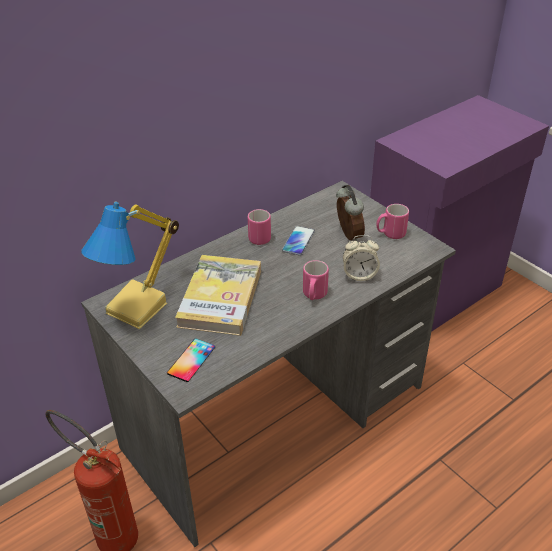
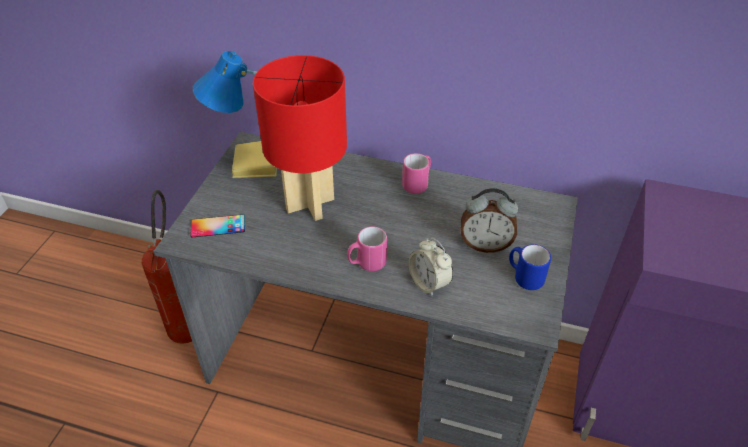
camera: 55 degrees right, 5 degrees up
(220, 298) = (309, 203): book -> red table lamp
(298, 241) = (438, 213): phone -> none
(347, 235) = (485, 244): alarm clock -> alarm clock turned 60 degrees clockwise
(390, 234) = (524, 277): pink mug -> blue mug

